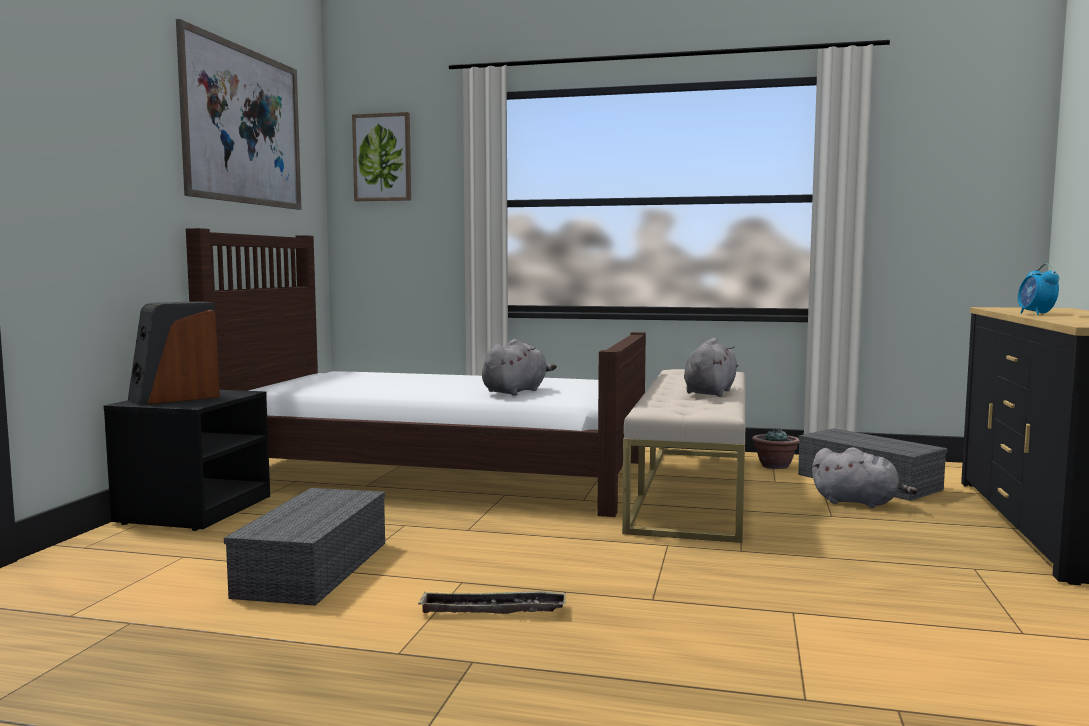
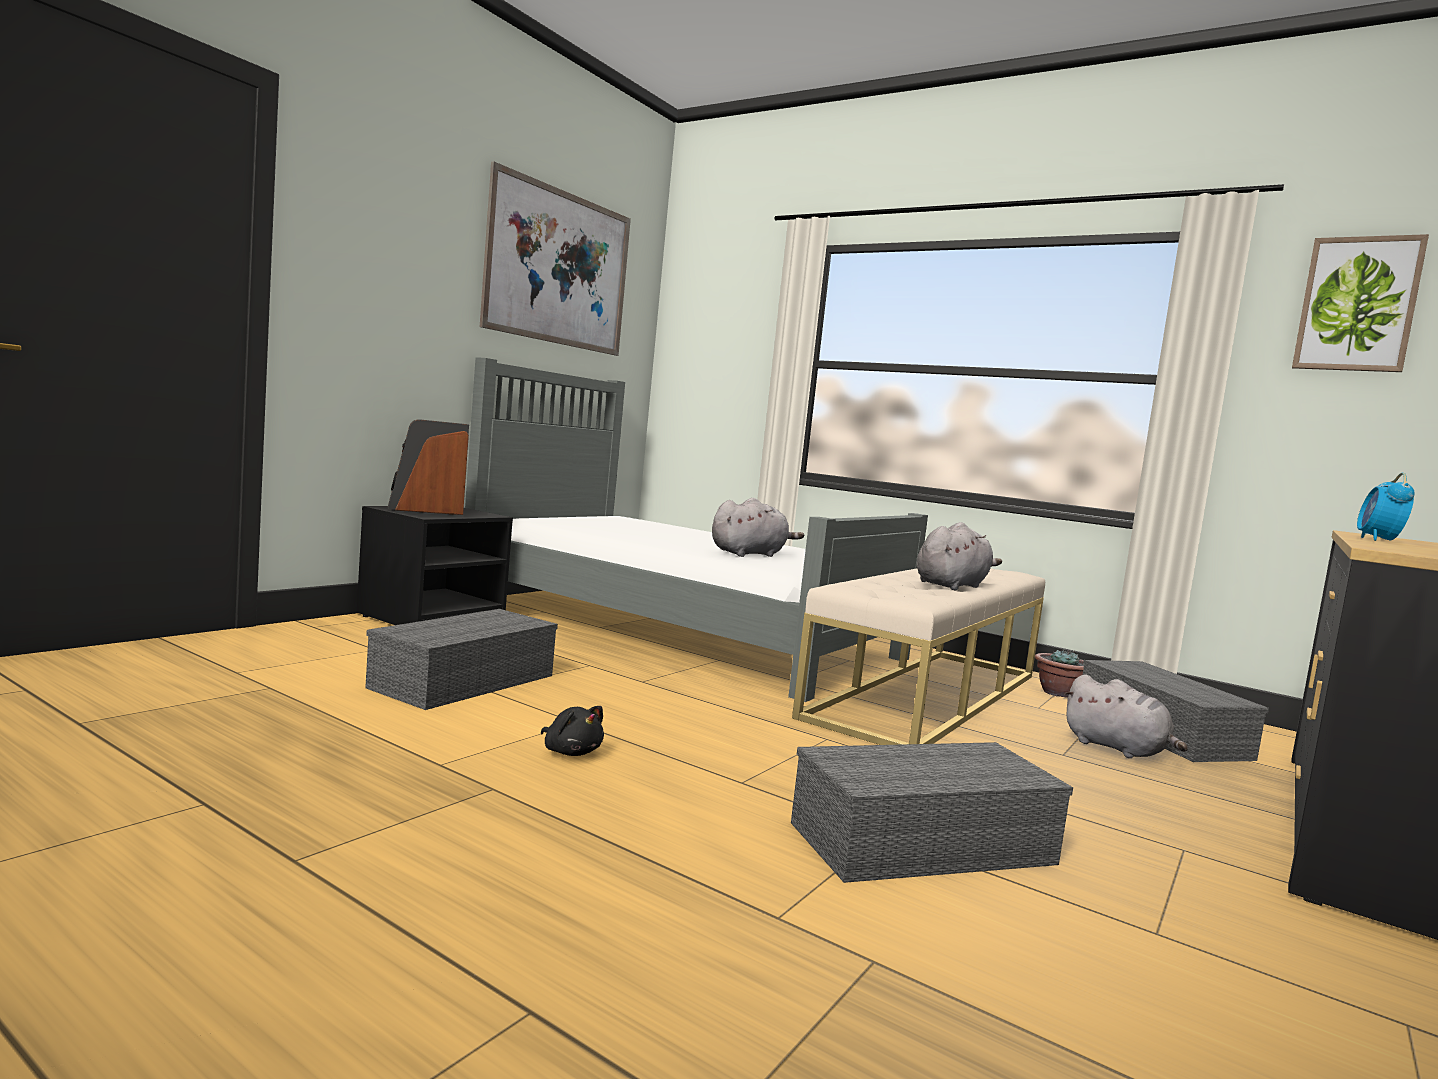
camera: 20 degrees right, 0 degrees up
(382, 157) = (707, 310): picture -> picture (1357, 304)
(433, 473) = (676, 629): brown bed -> grey bed
(492, 610) = (571, 752): tray -> black plush toy
(826, 613) = (920, 845): none -> grey storage box

